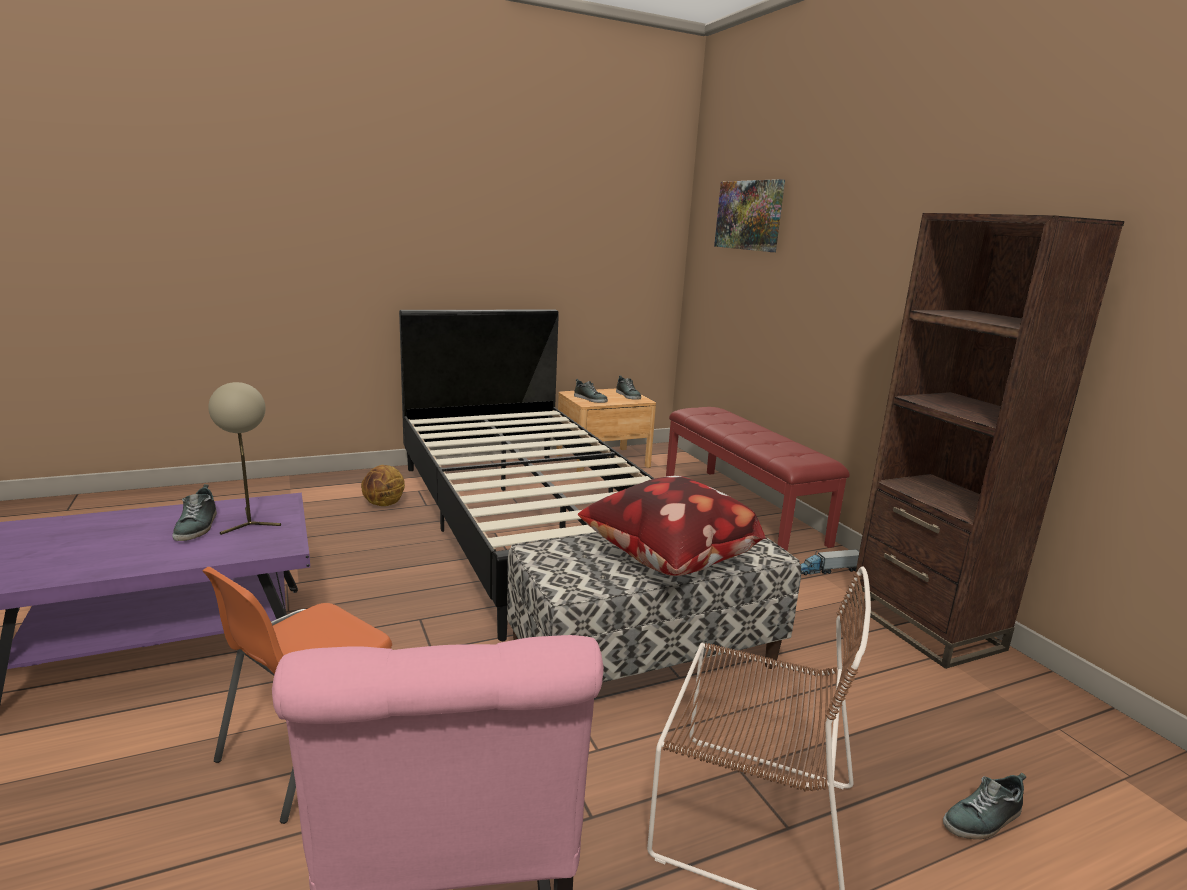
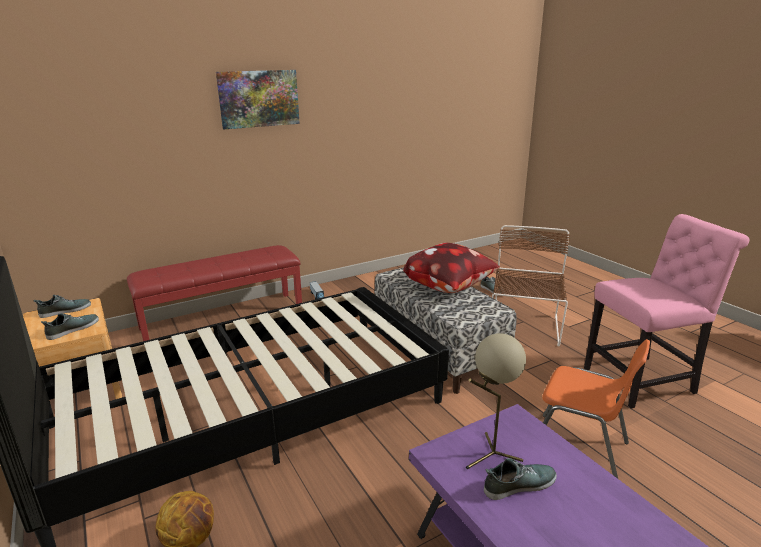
camera: 95 degrees left, 5 degrees up
(749, 215) = (93, 99): picture -> picture (259, 98)
(924, 625) = (370, 283): brown bookcase -> none

